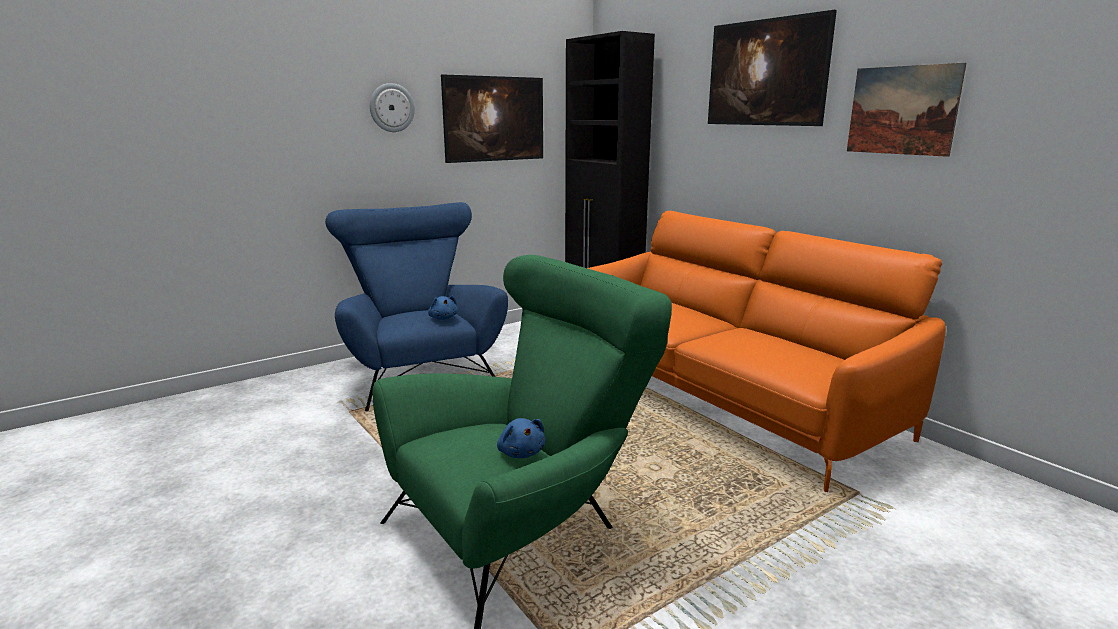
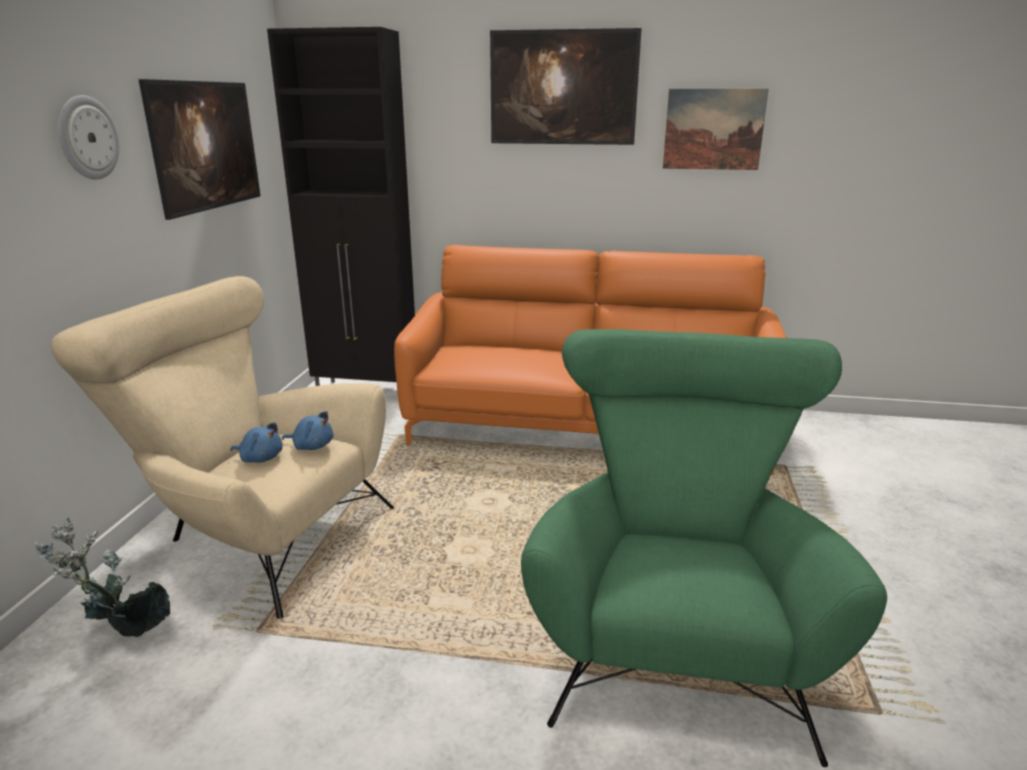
camera: 45 degrees left, 5 degrees up
(309, 388) = (125, 636): none -> potted plant
(419, 373) = (258, 535): blue armchair -> beige armchair
(521, 452) = (719, 551): blue plush toy -> blue plush toy (260, 458)

